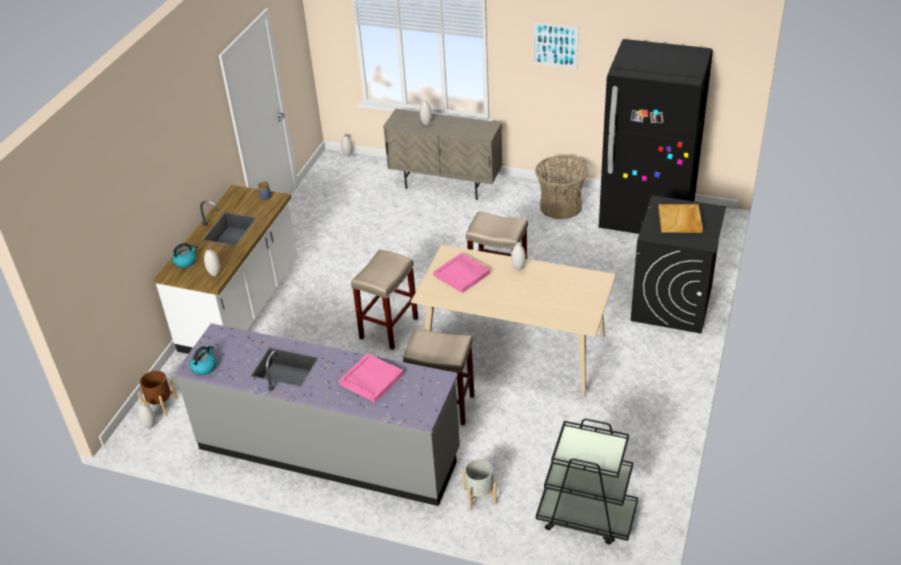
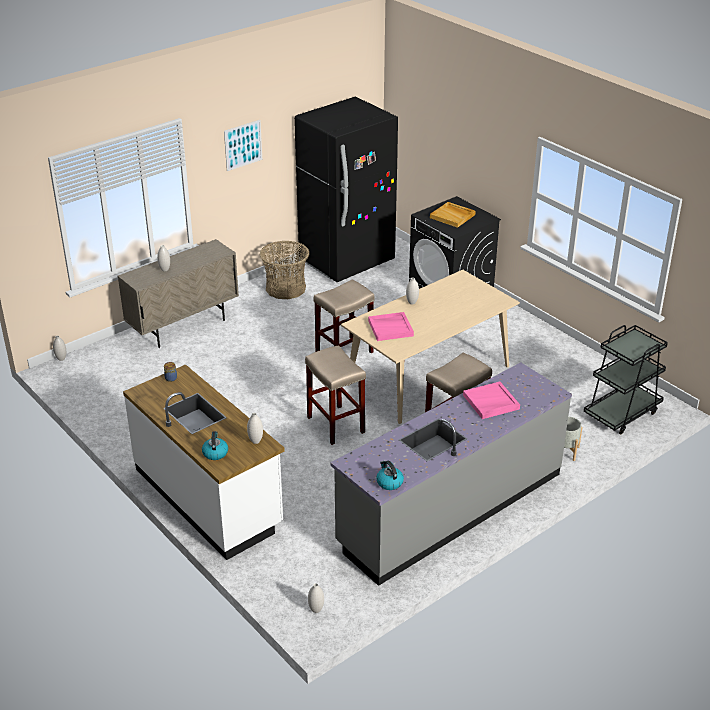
camera: 60 degrees left, 5 degrees down
(161, 405) = (293, 593): brown planter -> none

